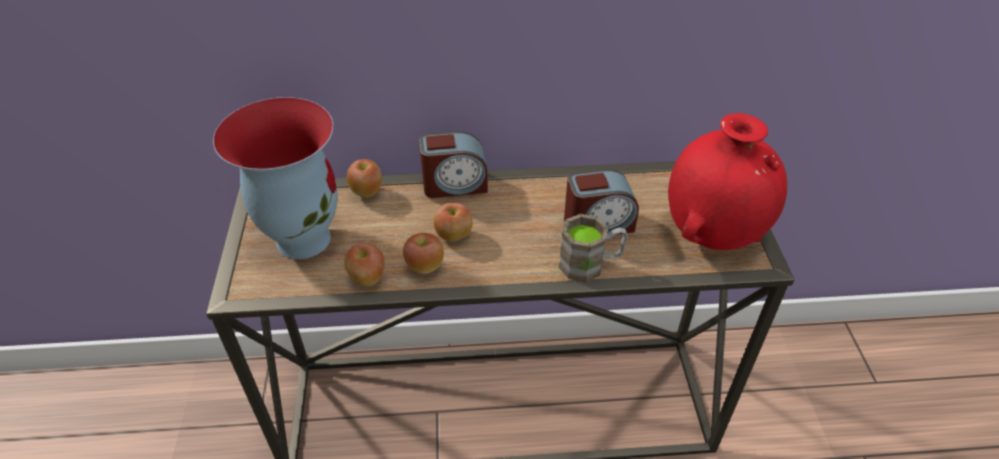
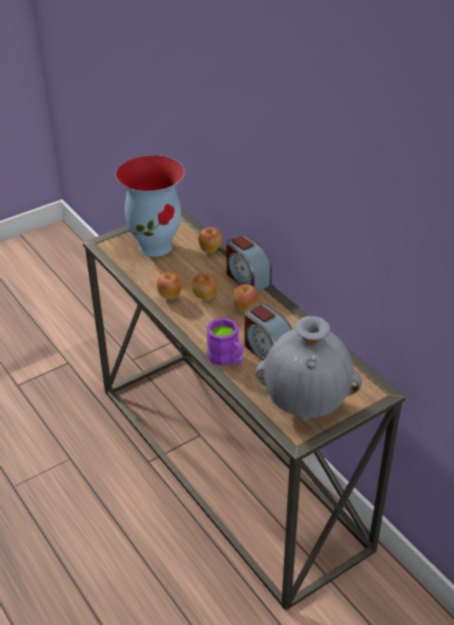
camera: 60 degrees right, 5 degrees down
(367, 278) = (145, 279): apple -> apple (244, 308)
(590, 264) = (227, 358): brown mug -> purple mug
(713, 233) = (306, 406): red vase -> grey vase

